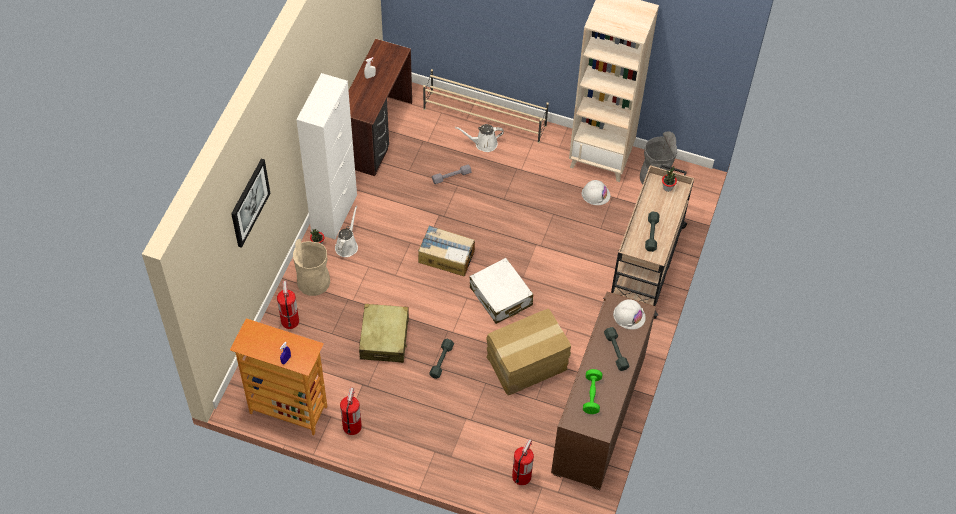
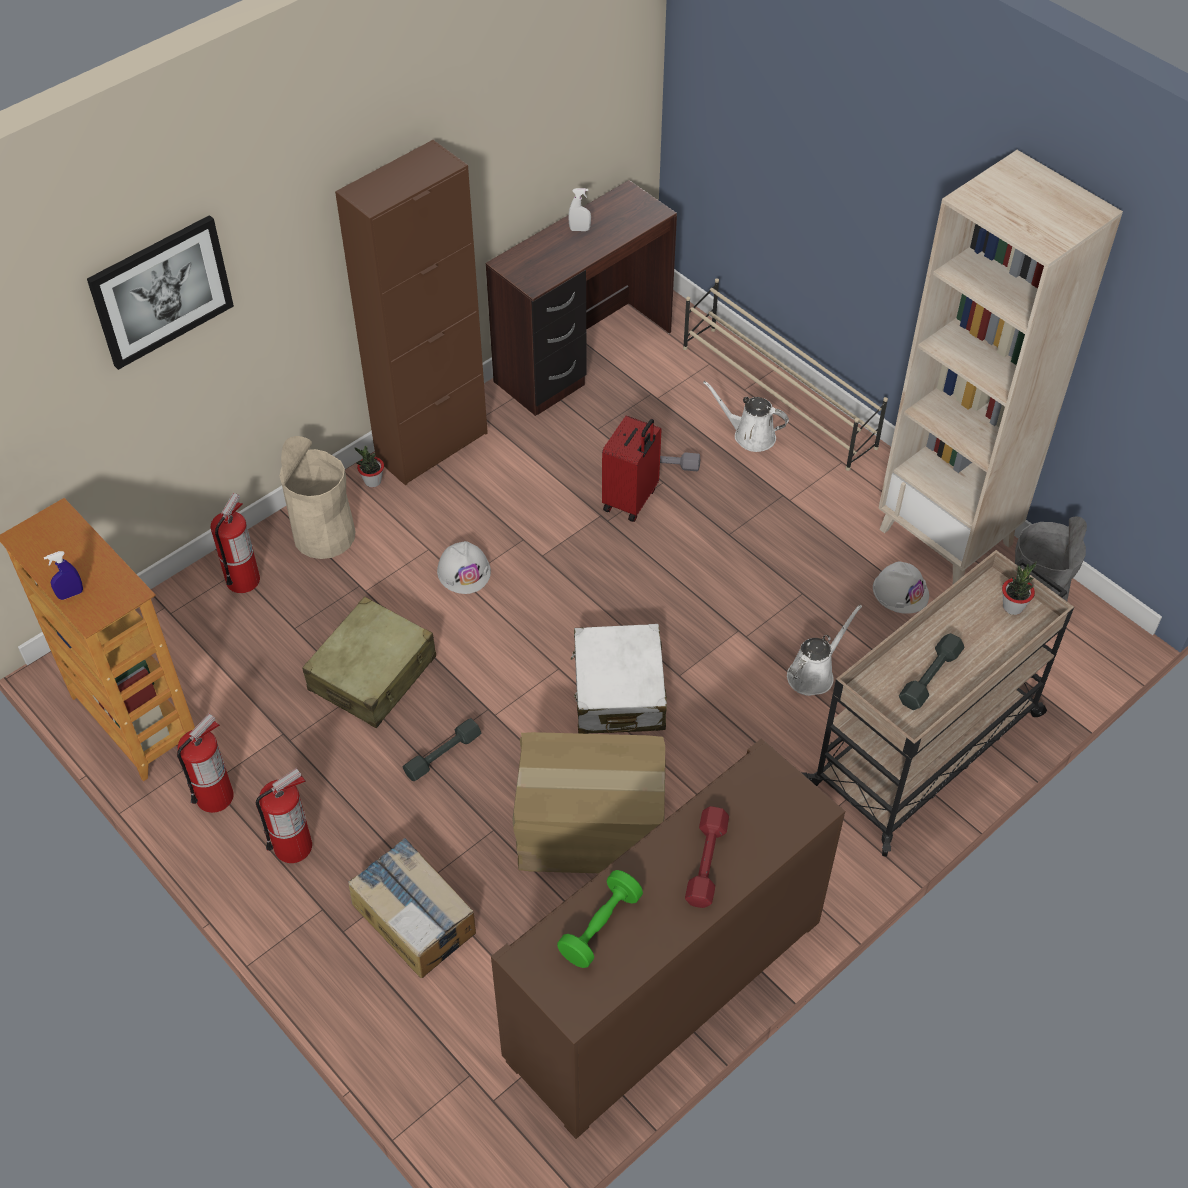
camera: 30 degrees right, 5 degrees down
(334, 213) = (432, 446): white cabinet -> brown cabinet
(347, 245) = (418, 502): white watering can -> white watering can (814, 674)
(446, 256) = (568, 585): cardboard box -> cardboard box (414, 917)
(448, 201) = (631, 500): none -> red suitcase
(521, 476) = (445, 1034): fire extinguisher -> fire extinguisher (293, 846)
(616, 351) = (707, 862): grey dumbbell -> red dumbbell
(629, 315) = (777, 804): white hard hat -> white hard hat (464, 571)

